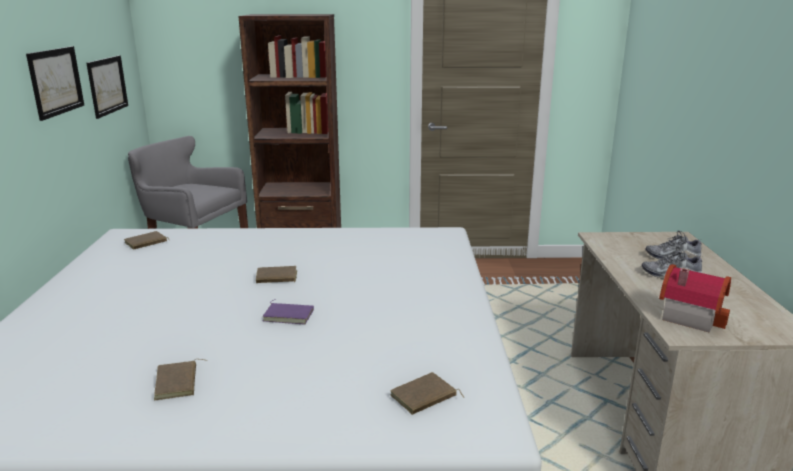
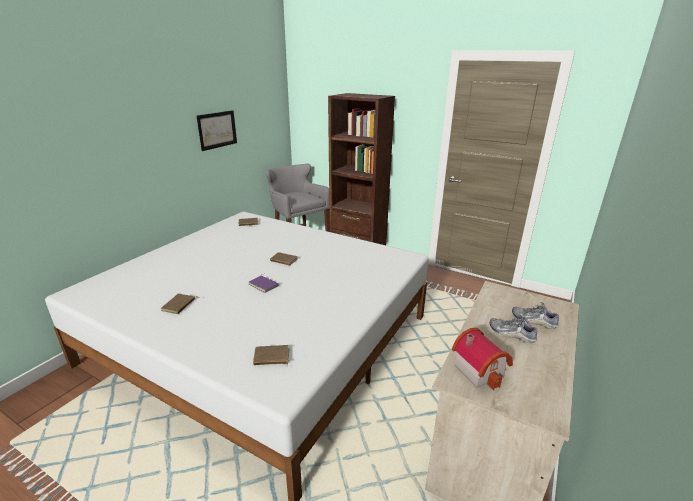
camera: 30 degrees right, 5 degrees up
(107, 85) = (259, 131): picture -> none

